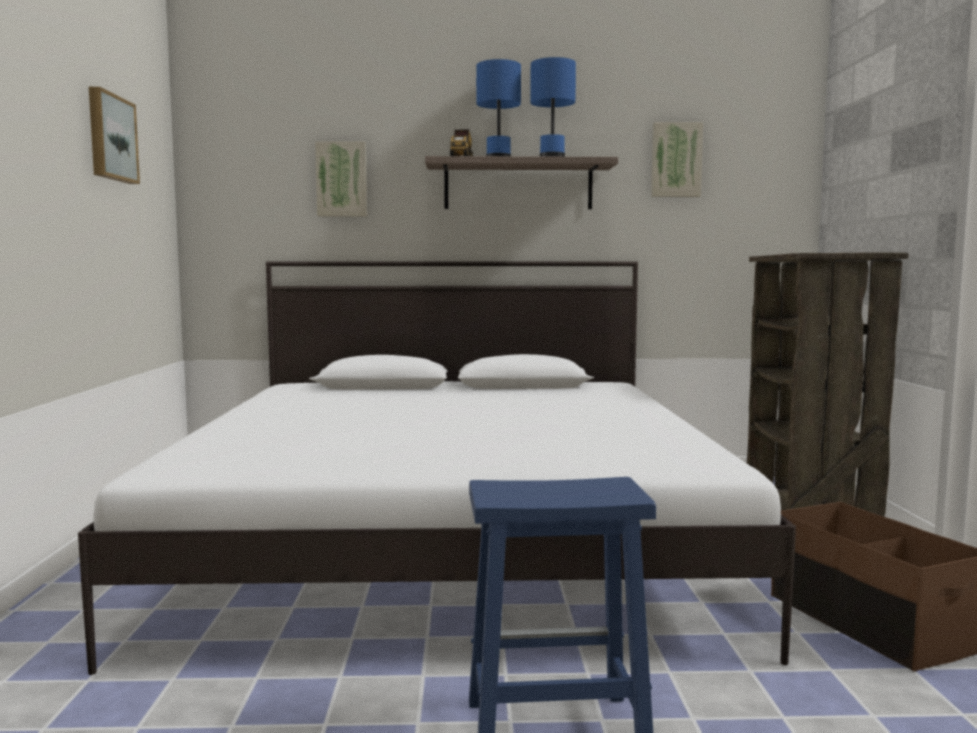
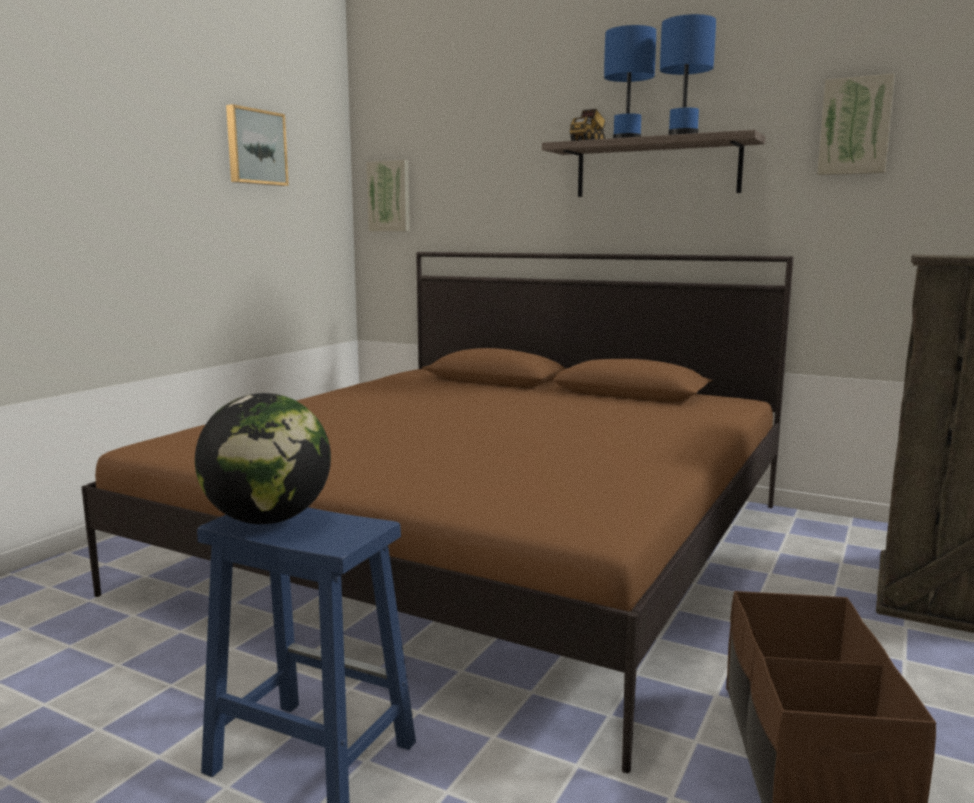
camera: 30 degrees right, 5 degrees up
(342, 179) = (483, 169): picture -> picture (390, 196)
(451, 540) = (482, 545): white bed -> brown bed
(523, 492) = (268, 520): none -> globe

